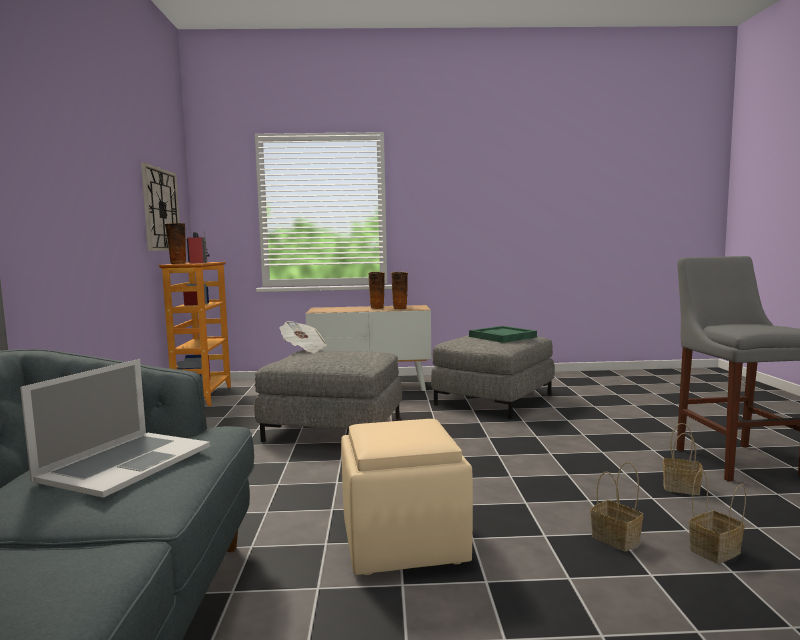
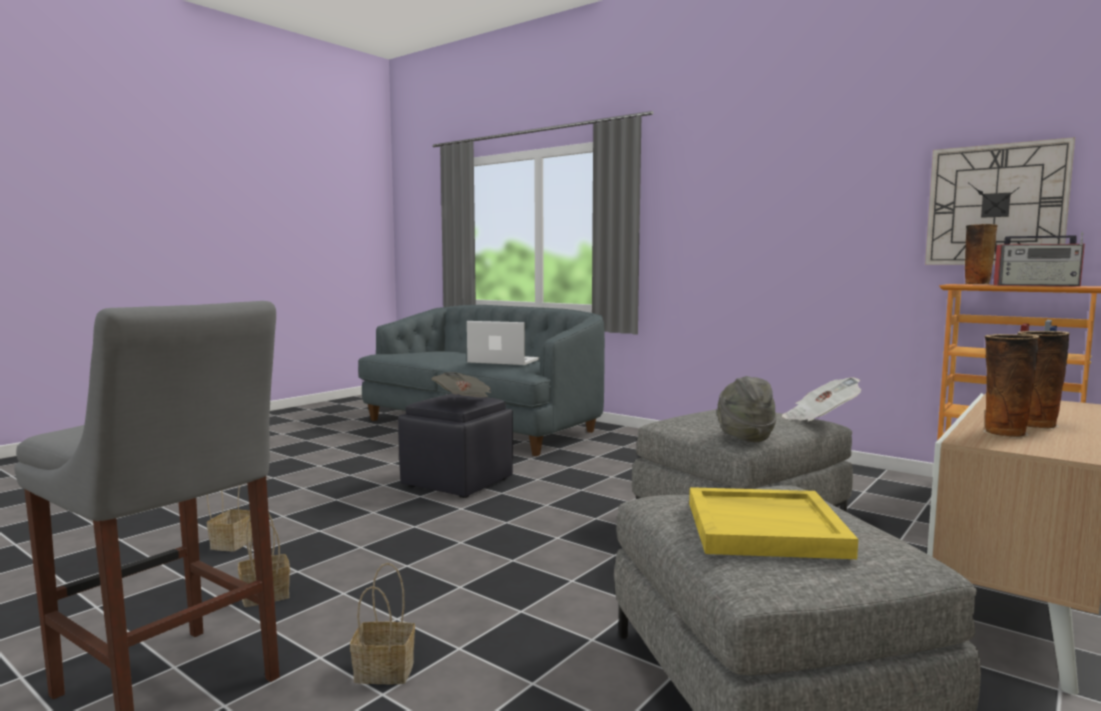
camera: 130 degrees right, 0 degrees up
(125, 462) = (503, 361): laptop -> laptop turned 135 degrees clockwise
(375, 352) = (744, 436): none -> grey hat
(402, 541) = (459, 482): beige ottoman -> black ottoman
(412, 420) = (464, 402): none -> newspaper
(501, 337) = (765, 528): green tray -> yellow tray
(617, 539) = (316, 526): basket -> basket (382, 672)

